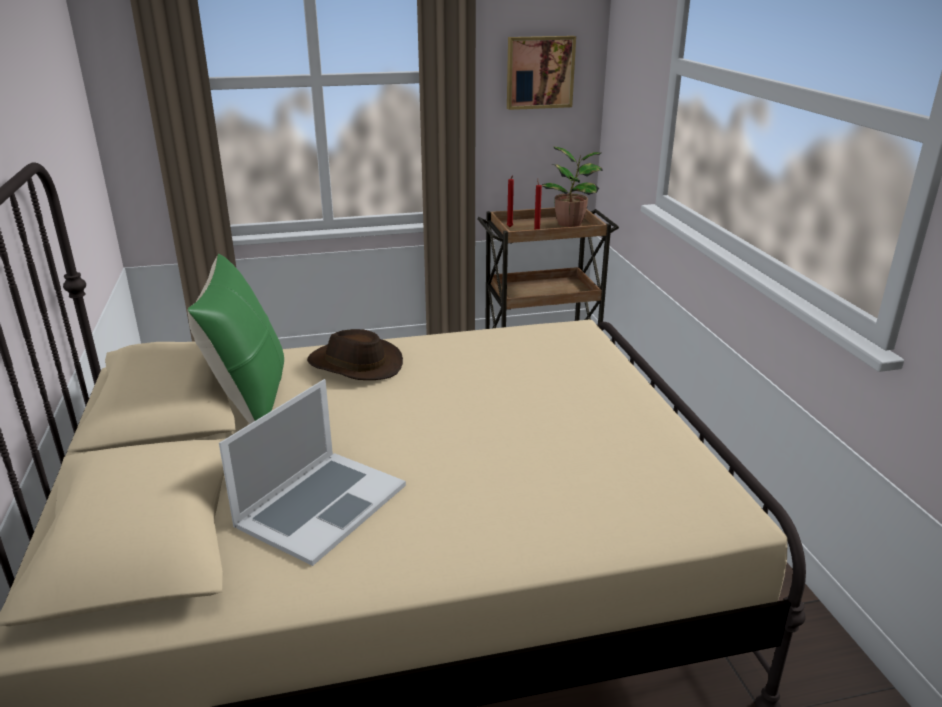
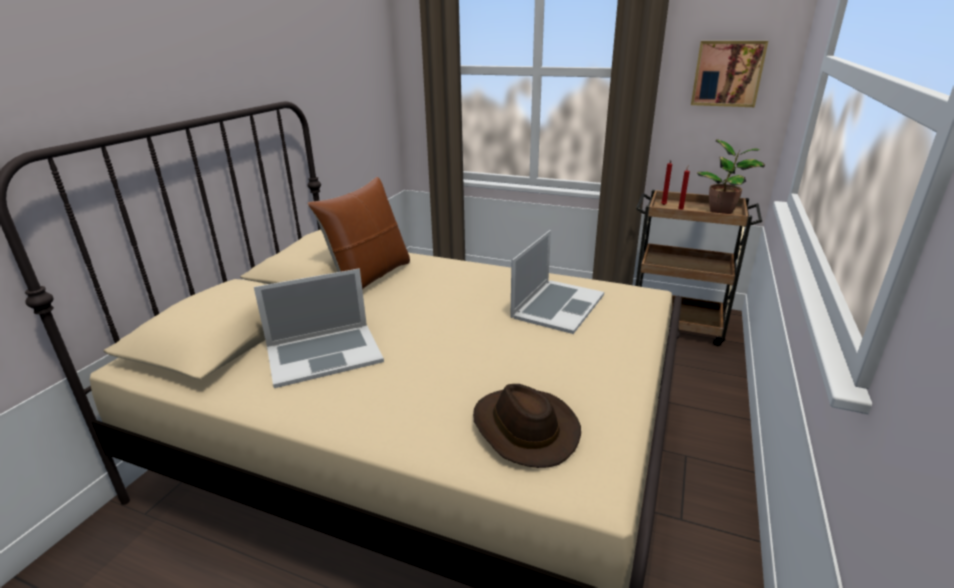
camera: 35 degrees right, 0 degrees up
(249, 396) = (369, 277): green pillow -> brown pillow
(355, 365) = (451, 276): brown hat -> brown hat (523, 429)
(510, 364) = (557, 305): none -> laptop

